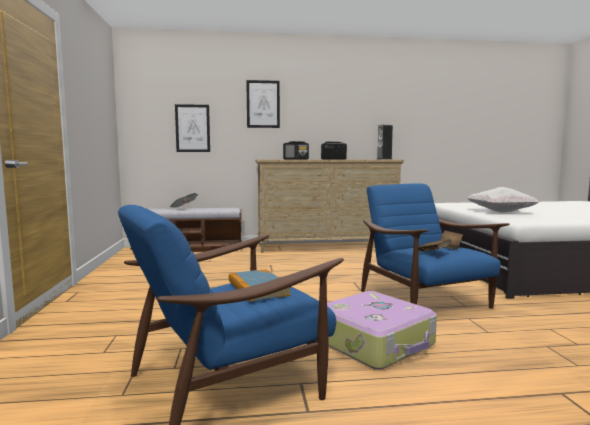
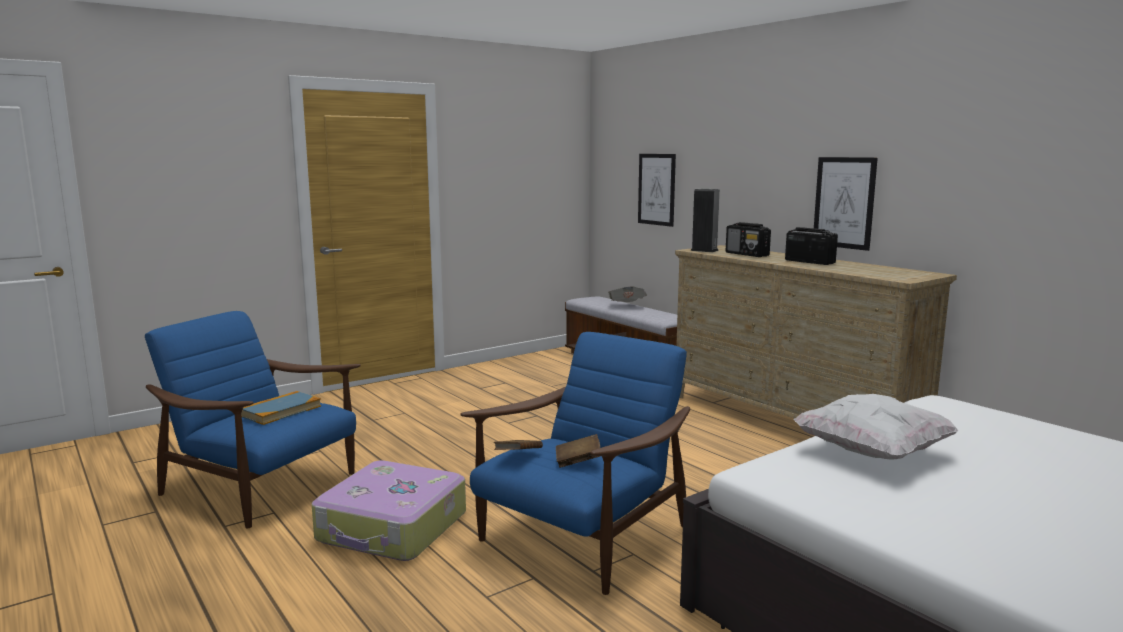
camera: 60 degrees right, 5 degrees up
(263, 104) = (742, 151): picture -> picture (844, 202)
(384, 159) = (926, 274): speaker -> speaker (704, 250)

